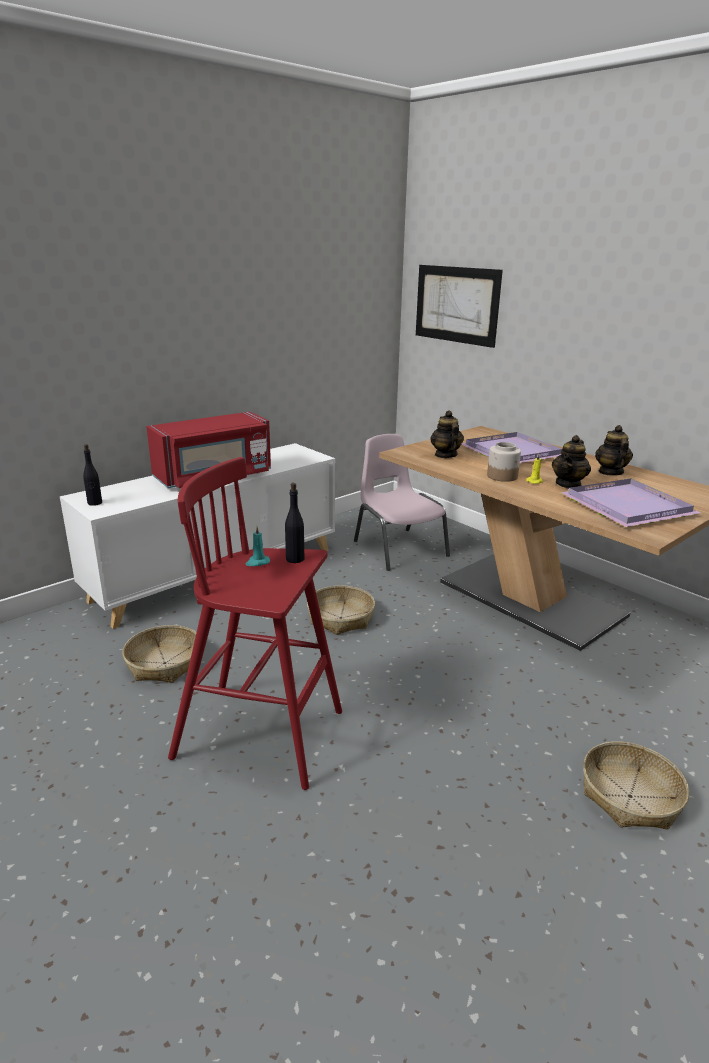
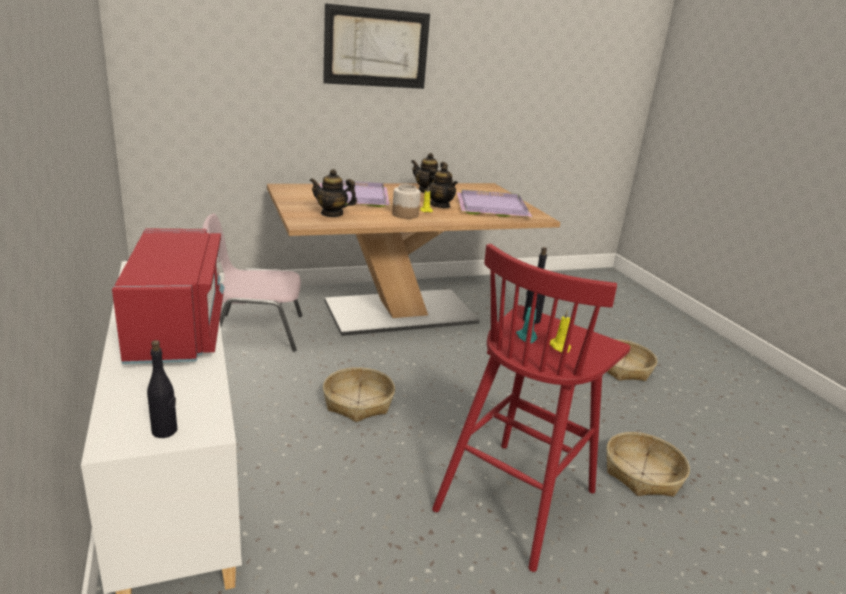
camera: 70 degrees left, 0 degrees up
(164, 663) = (357, 547): basket -> basket (642, 474)
(248, 578) = (560, 347): none -> yellow candle
(456, 304) = (203, 60): picture -> picture (376, 48)

